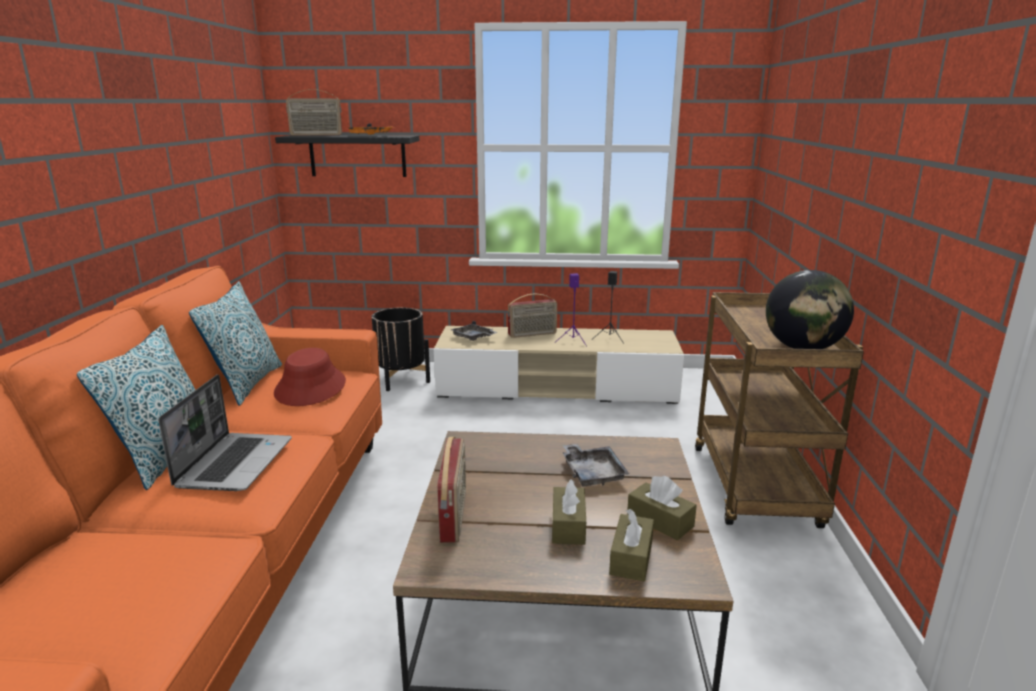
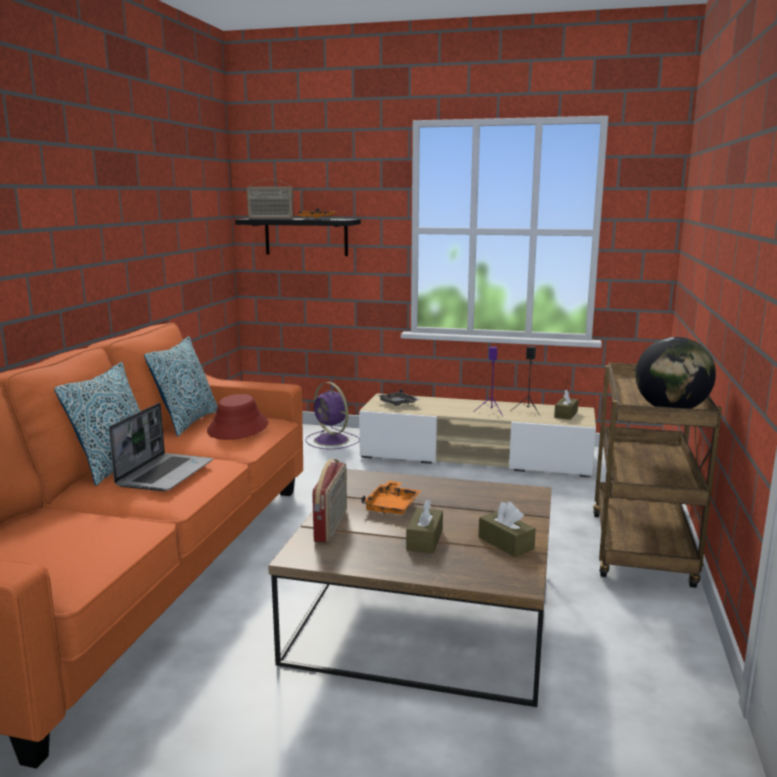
camera: 10 degrees right, 5 degrees down
(401, 379) = (332, 440): black planter -> purple fan
(516, 480) = (392, 506): none -> orange tray
(532, 334) = (454, 404): radio -> none
(592, 473) = (461, 506): grey tray -> none
(631, 558) = (469, 565): brown tissue box -> brown tissue box (566, 414)

